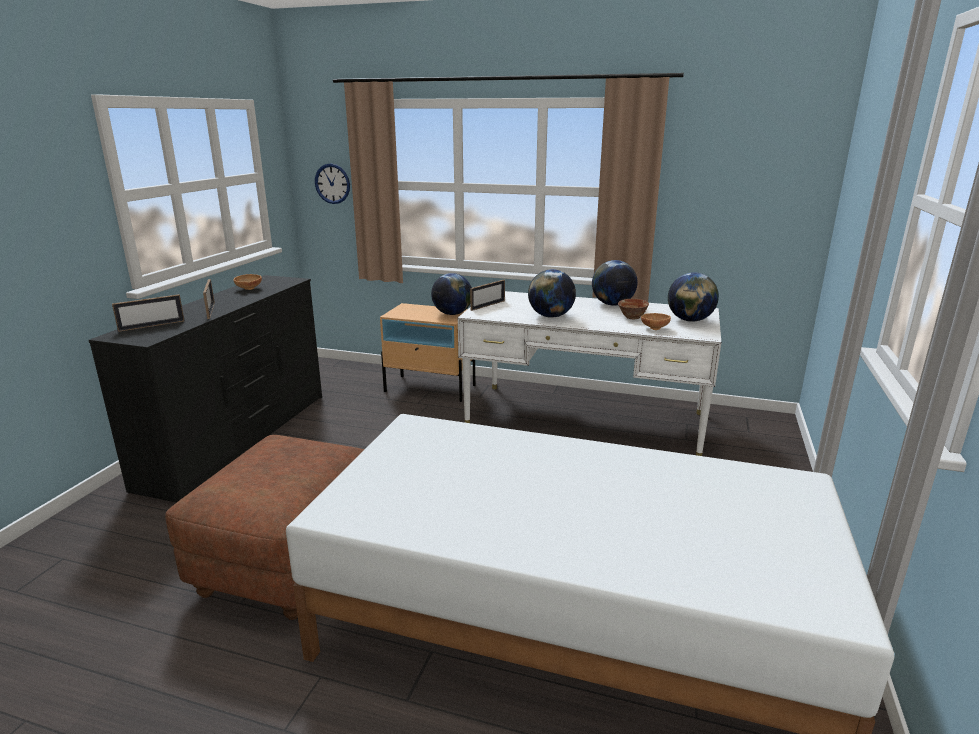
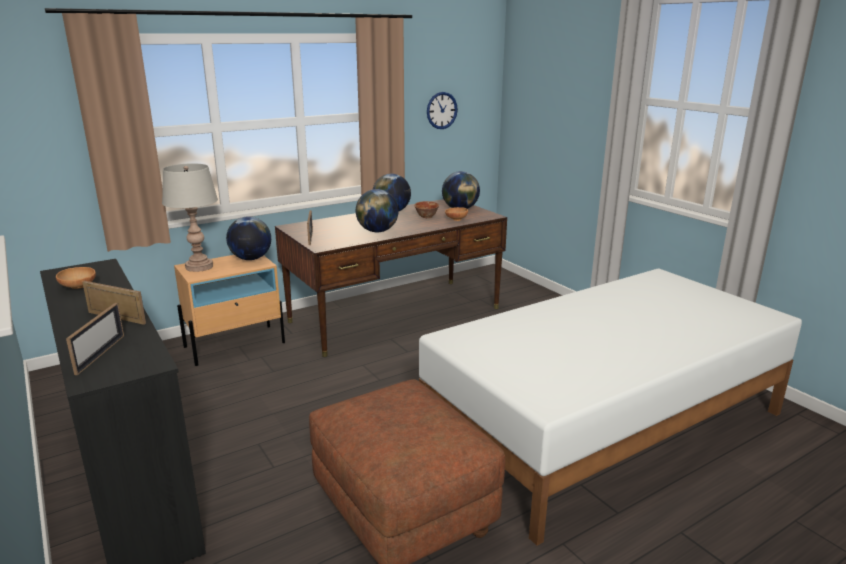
camera: 50 degrees left, 0 degrees up
(332, 183) = (42, 141): wall clock -> wall clock (441, 110)
(410, 309) = (199, 267): none -> grey table lamp
(585, 419) = (395, 315): white desk -> brown desk

